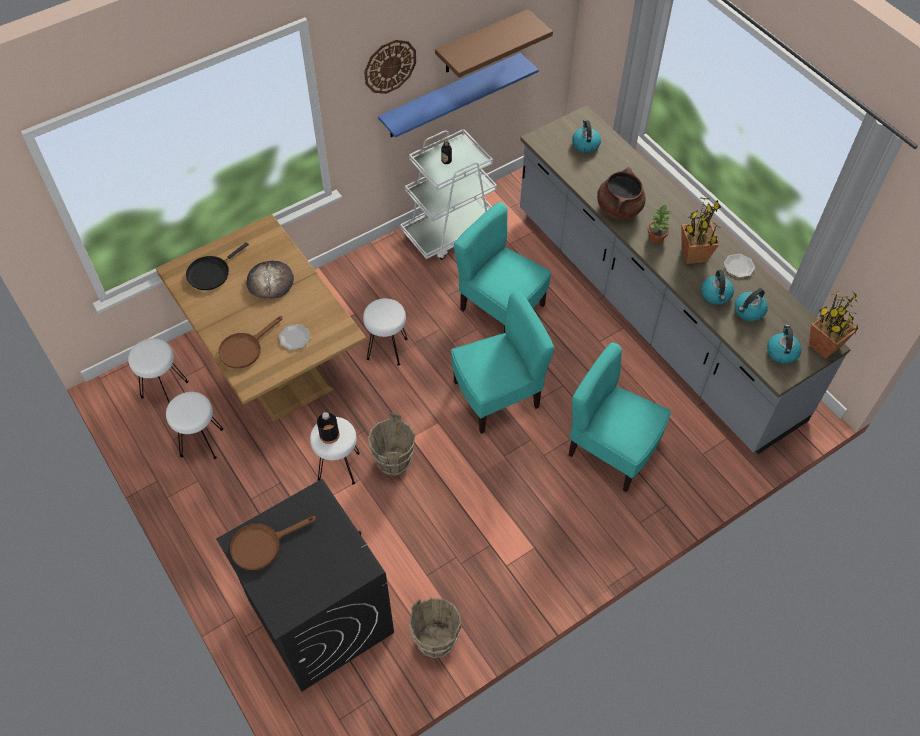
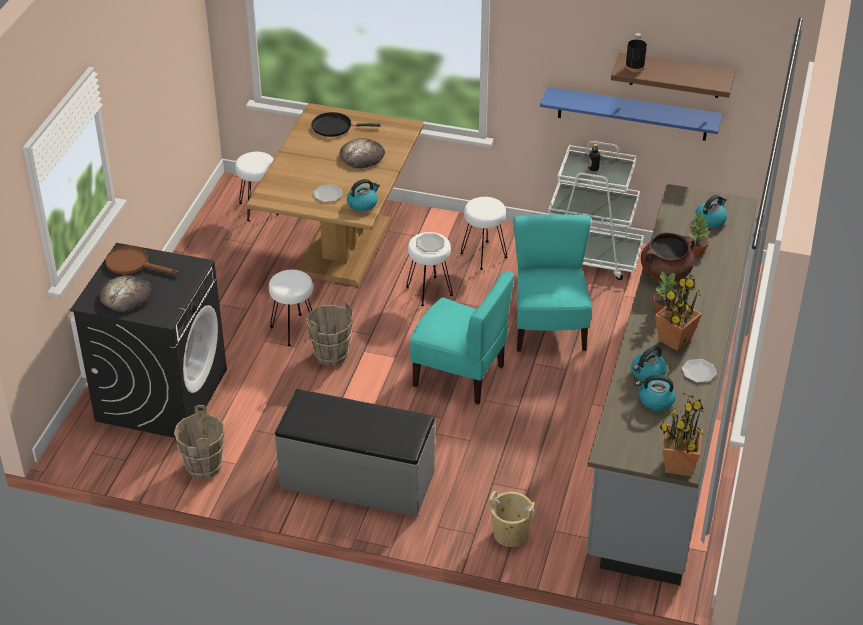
camera: 50 degrees right, 15 degrees down
(201, 442) = (236, 252): white stool -> white stool (483, 255)
(245, 348) = (291, 179): brown frying pan -> none
(302, 579) = (126, 295): none -> bread
(329, 435) = (288, 280): black bottle -> black bottle (635, 67)
(385, 313) = (430, 243): none -> plate
(389, 66) = (567, 42): wall clock -> none
(547, 541) = (357, 480): none -> grey bench
(610, 175) = (695, 250): none -> potted plant
(612, 450) = (489, 471): turquoise chair -> none
(684, 483) = (510, 534): none -> beige bucket
(781, 352) = (637, 442): kettle -> kettle (363, 204)

